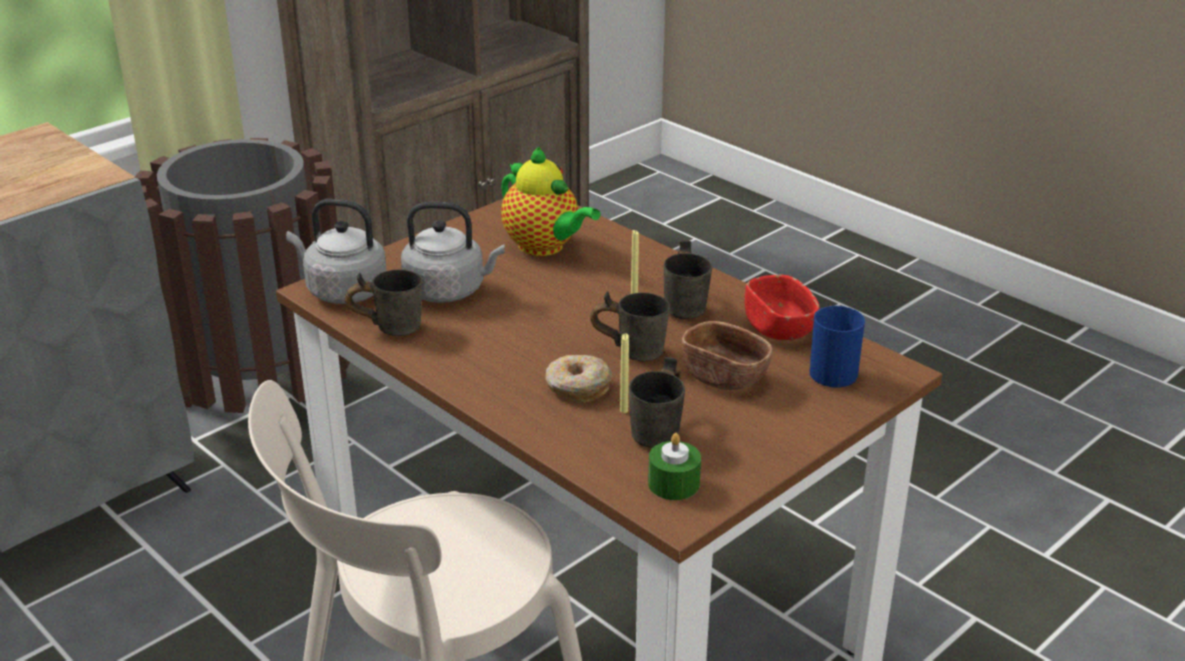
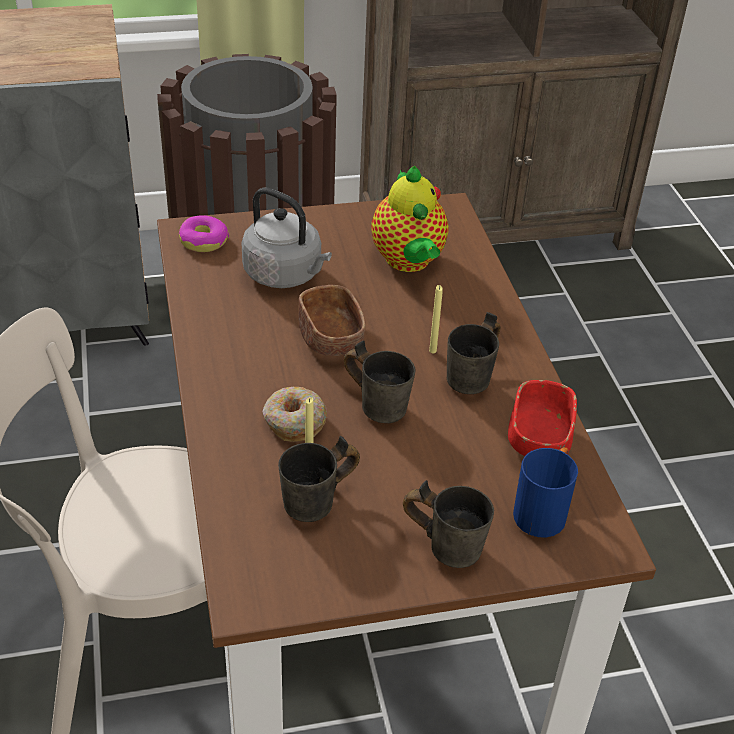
camera: 30 degrees right, 10 degrees up
(343, 291) = (204, 241): grey kettle -> donut
(389, 326) = (206, 291): grey mug -> grey mug (447, 542)
(673, 483) = (276, 564): green candle -> none
(724, 377) = (433, 471): brown bowl -> brown bowl (331, 340)

